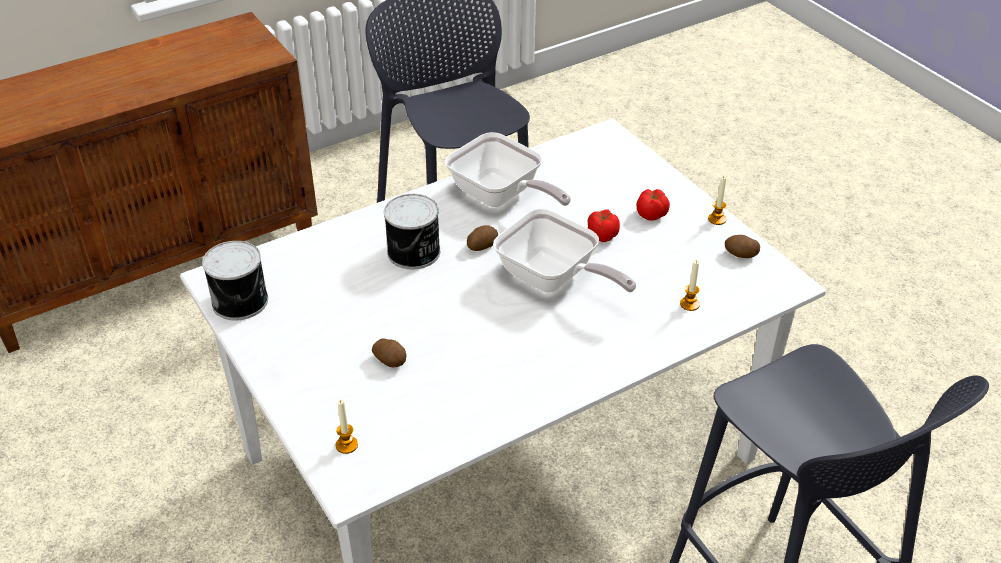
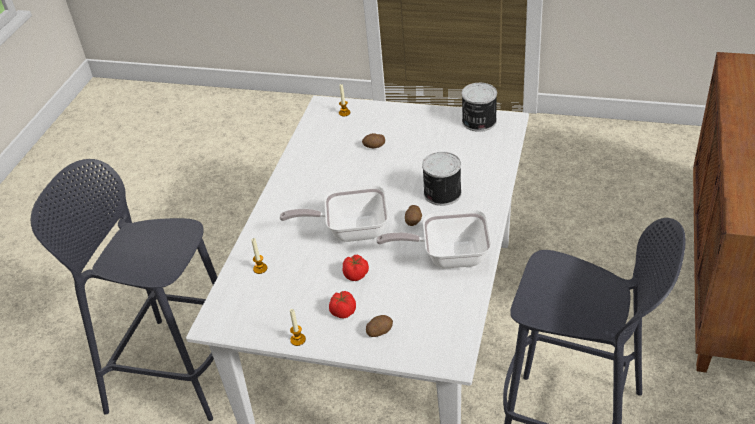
camera: 140 degrees right, 0 degrees up
(740, 254) = (258, 323): potato -> potato (379, 331)

